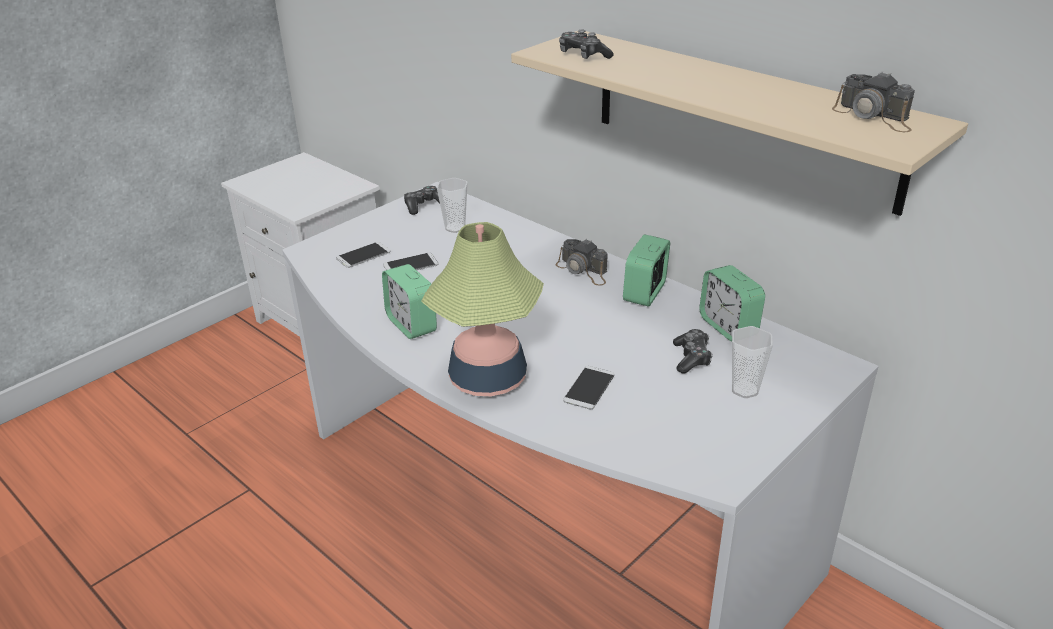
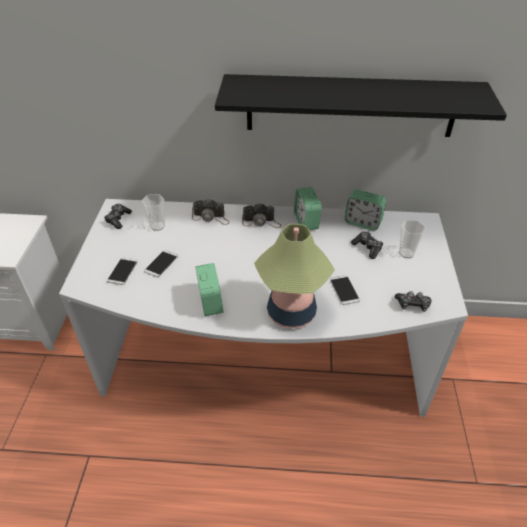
camera: 40 degrees left, 10 degrees up
(412, 324) = (210, 302): alarm clock -> alarm clock turned 120 degrees counterclockwise
(583, 55) = (260, 93): game controller -> game controller (412, 305)
(741, 117) = (350, 106): beige shelf -> black shelf
(874, 117) = (452, 91): camera -> camera (211, 218)

